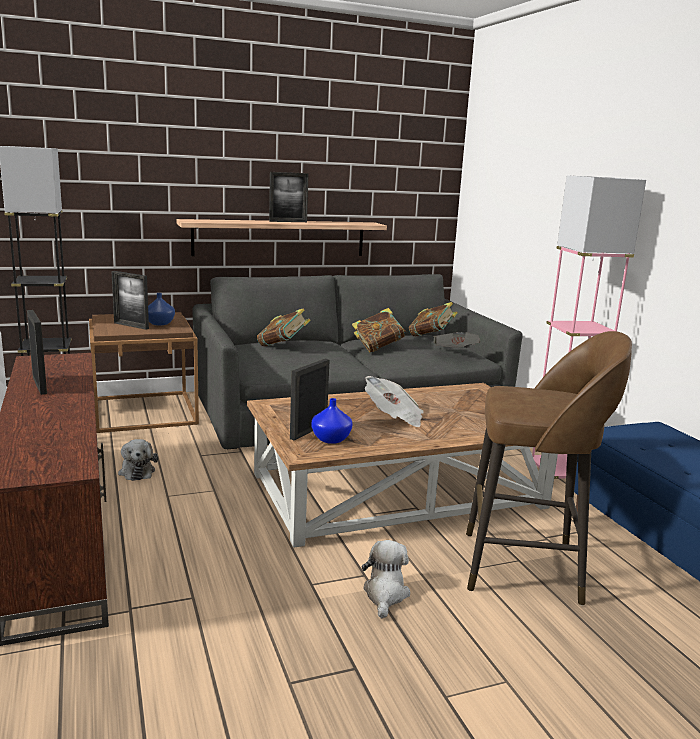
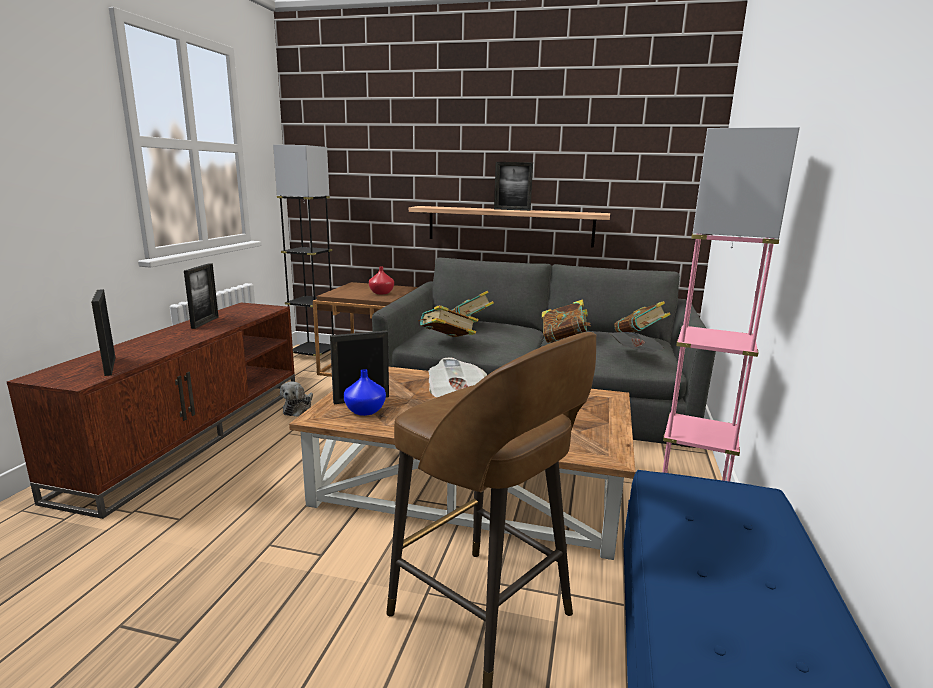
camera: 35 degrees right, 0 degrees up
(131, 326) = (357, 292): picture frame -> picture frame (110, 366)
(160, 323) = (382, 293): blue vase -> red vase
(292, 365) = (447, 342): none -> book
(385, 594) = (309, 581): plush toy -> none

